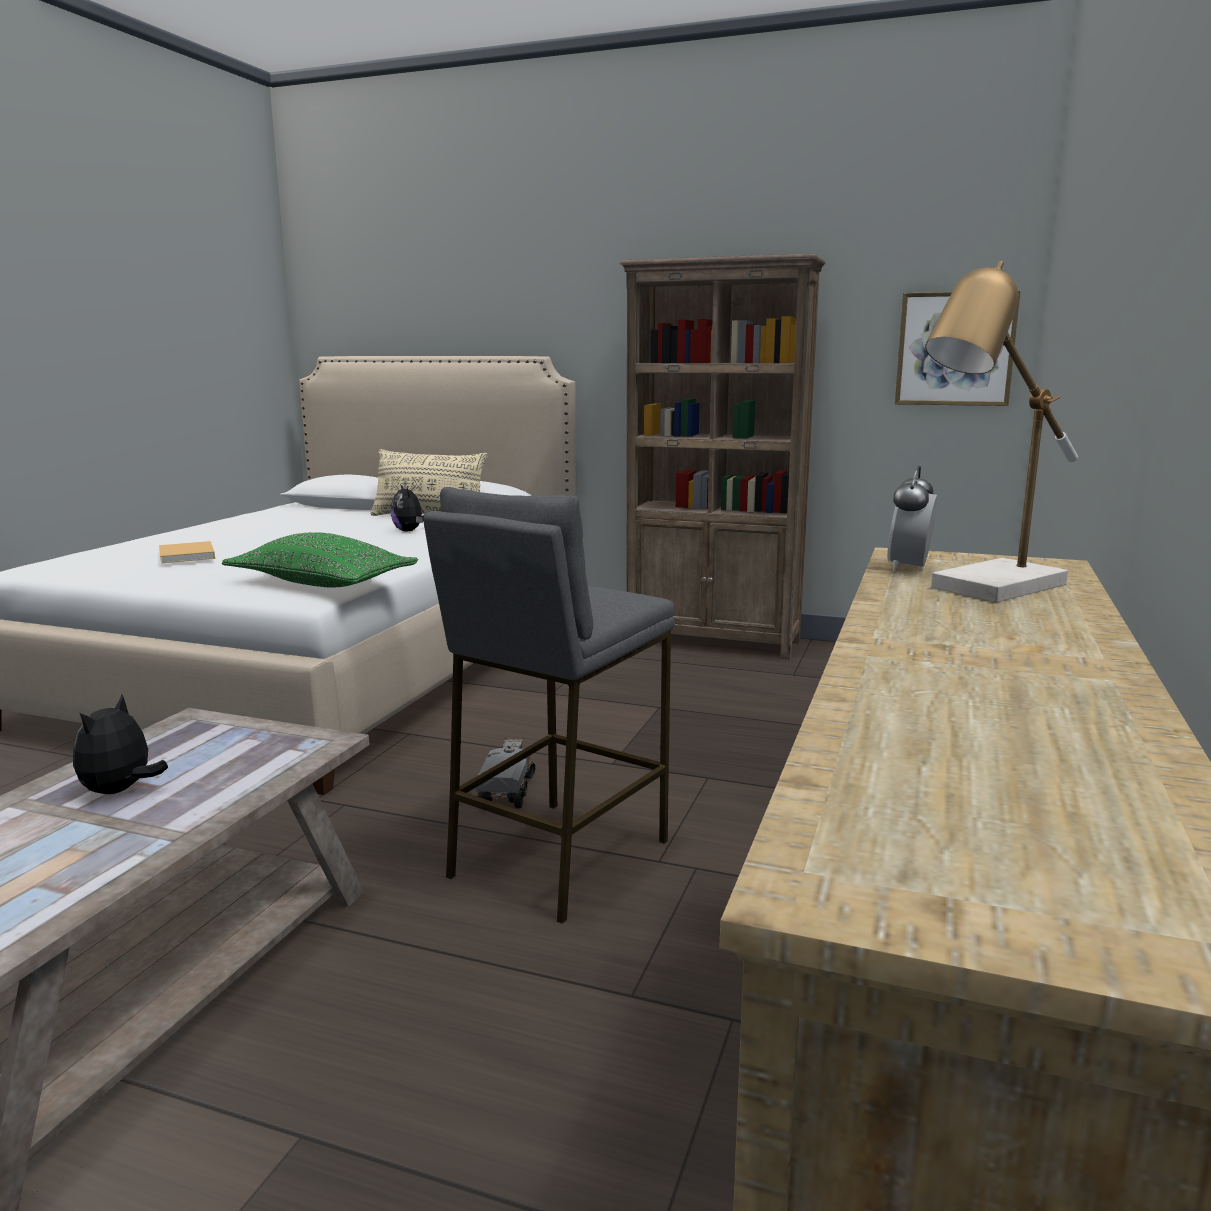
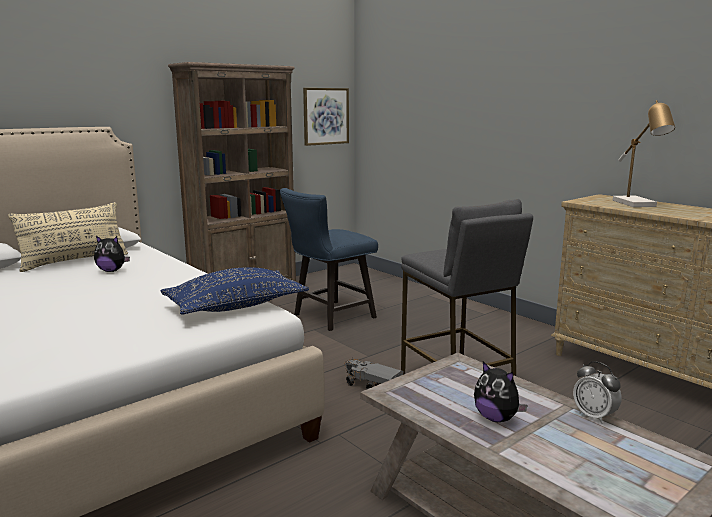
camera: 60 degrees left, 0 degrees up
(187, 555) = (55, 332): beige book -> none
(322, 584) = (236, 306): green pillow -> blue pillow
(720, 704) = (329, 317): none -> blue chair
(909, 568) = (602, 204): alarm clock -> alarm clock (594, 416)

